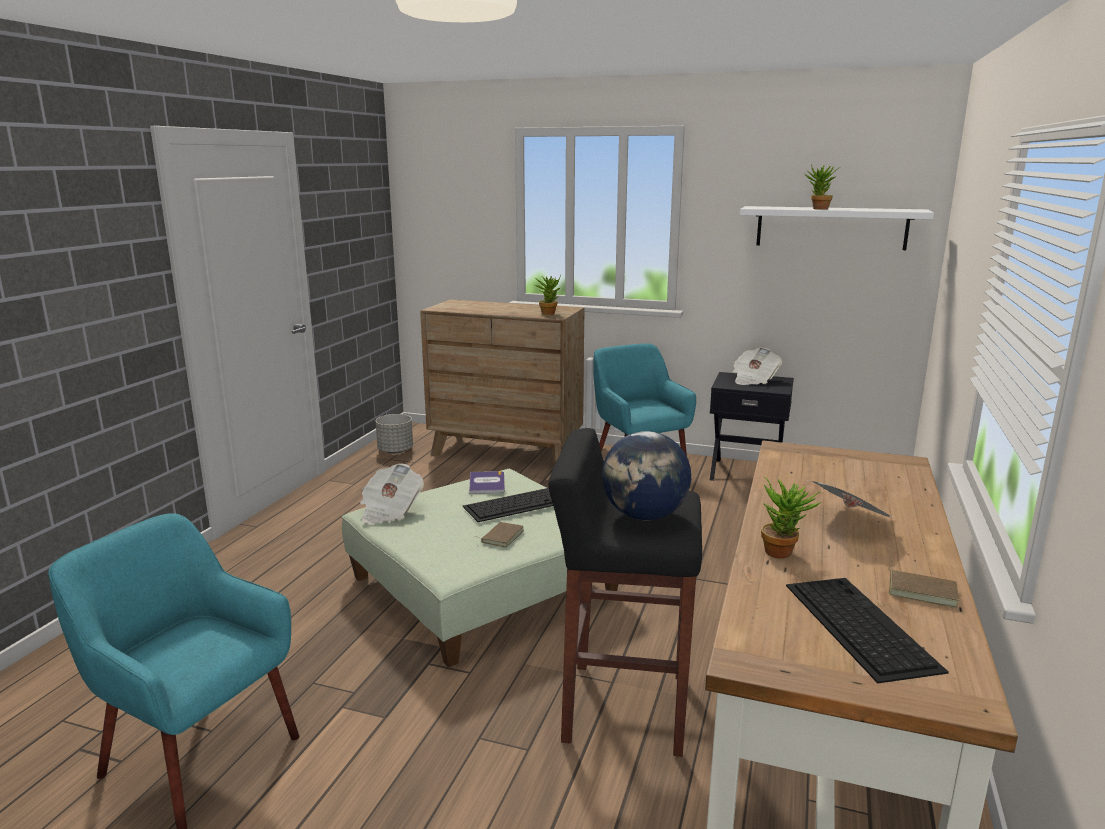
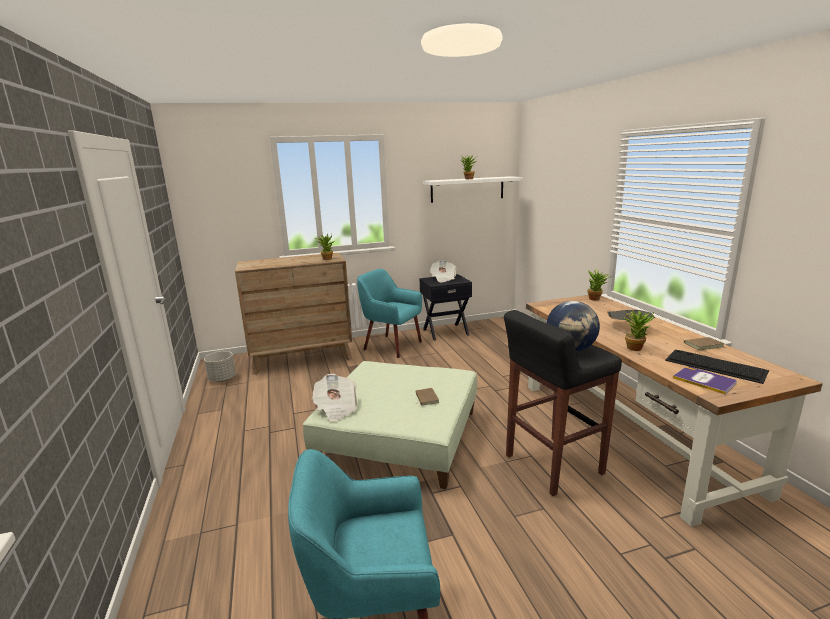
camera: 35 degrees left, 0 degrees up
(487, 483) = (369, 372): book -> book (704, 380)
(515, 504) = (405, 378): keyboard -> none
(903, 465) = (596, 299): none -> potted plant

